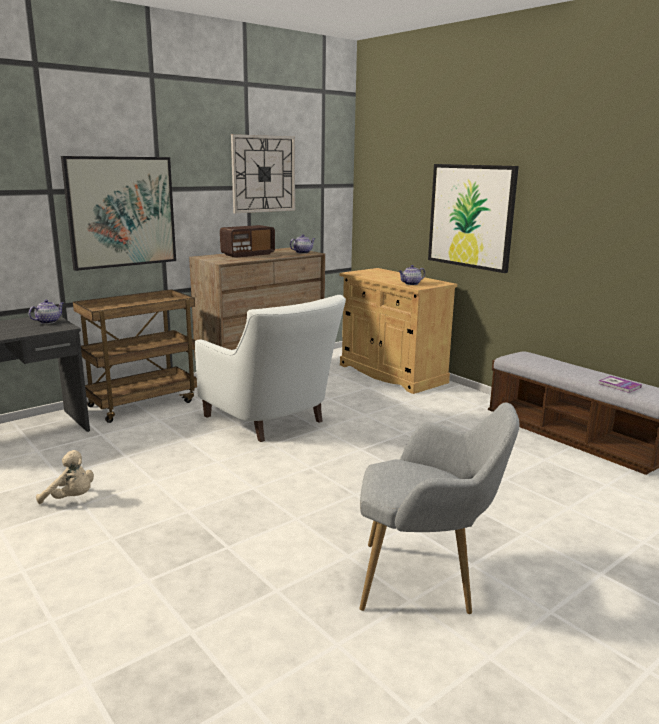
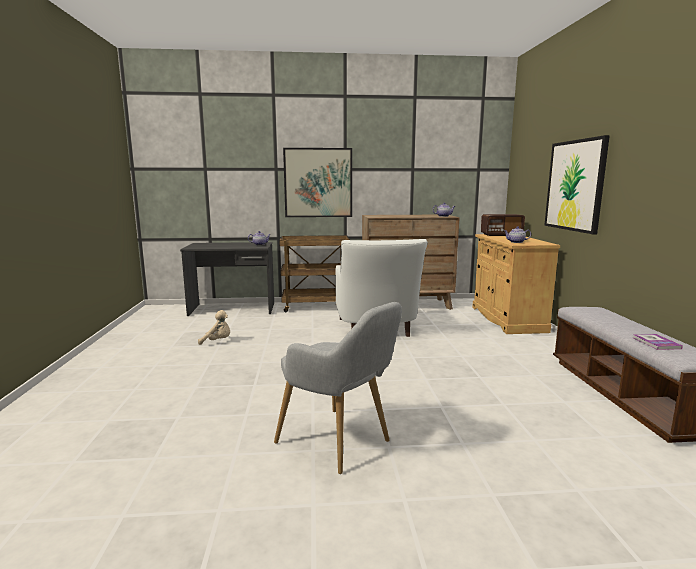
camera: 35 degrees right, 5 degrees down
(71, 498) = (218, 341): beige plush toy -> beige plush toy turned 45 degrees counterclockwise
(248, 254) = (402, 215): radio -> radio (501, 235)
(263, 174) = (425, 160): wall clock -> none

